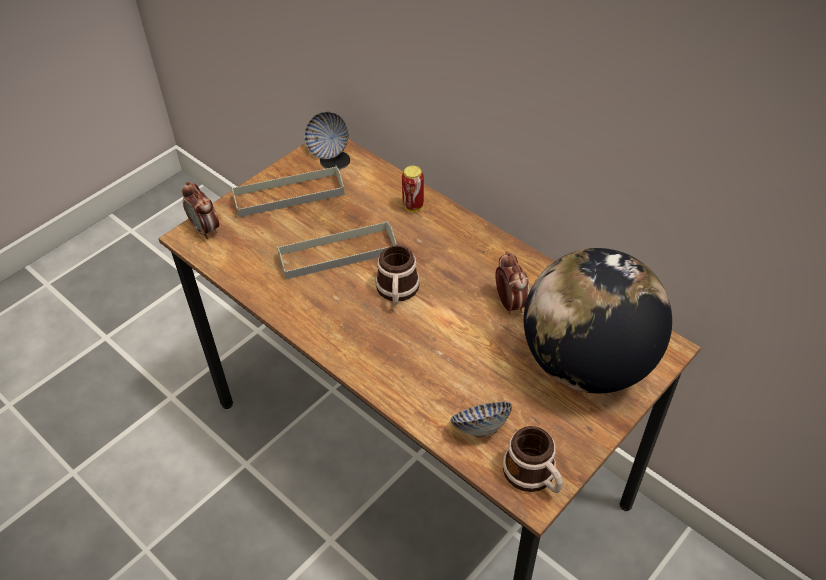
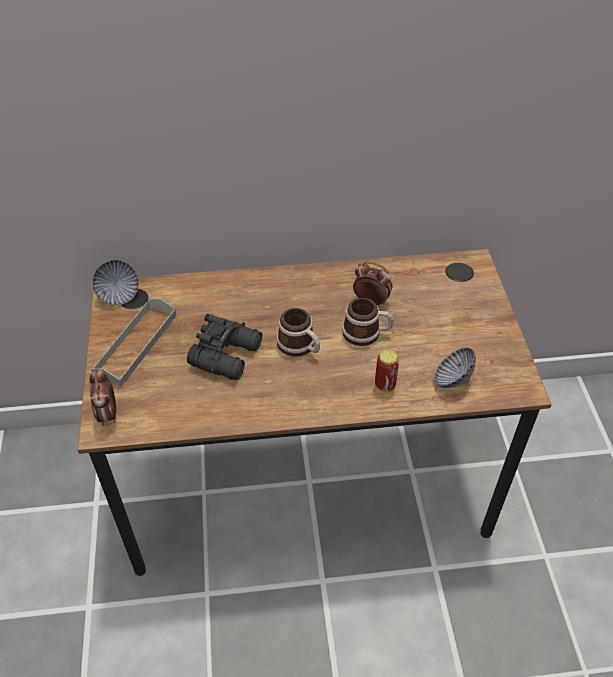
camera: 50 degrees left, 0 degrees up
(205, 229) = (108, 414): alarm clock -> alarm clock turned 75 degrees clockwise
(337, 253) = (228, 354): grey tray -> black binoculars
(413, 206) = (233, 289): can -> can (385, 385)
(534, 476) = (510, 379): mug -> mug (366, 333)
(586, 363) = (452, 300): globe -> none

